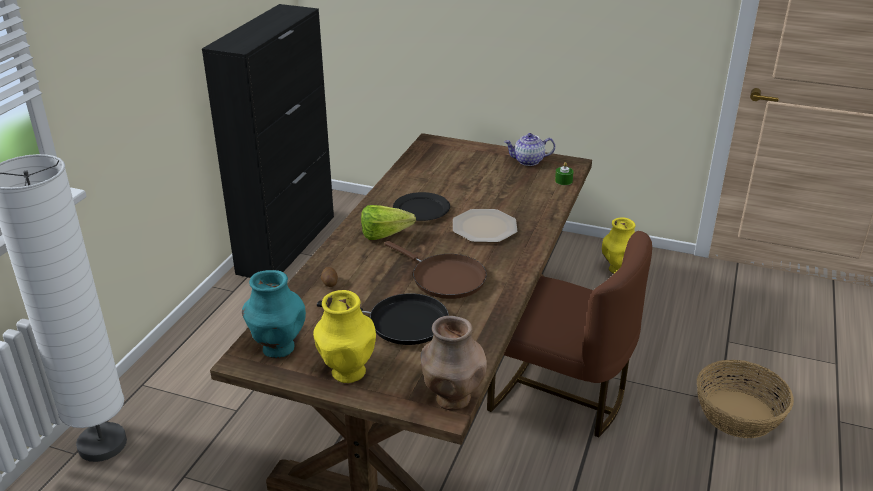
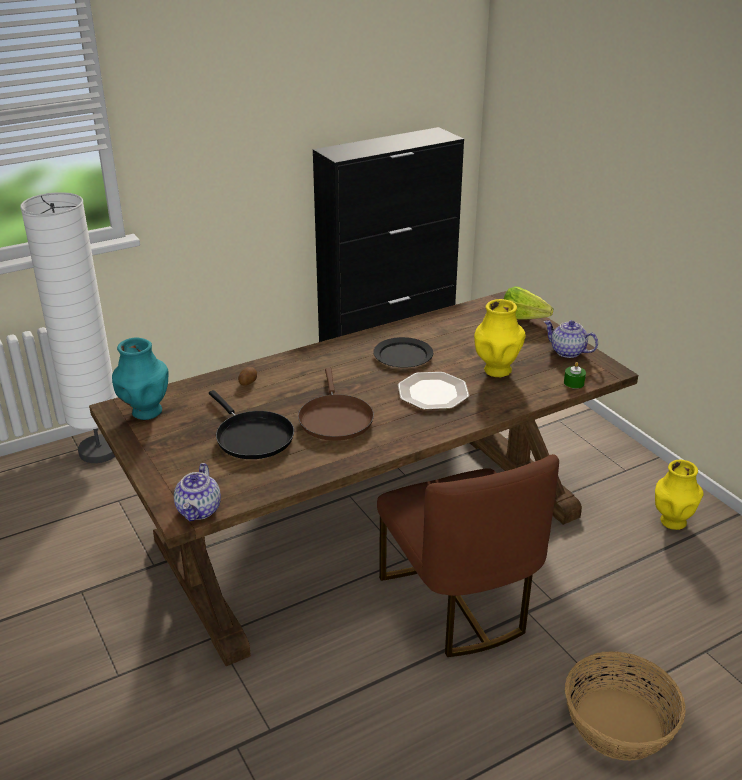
camera: 40 degrees right, 0 degrees up
(347, 372) = (162, 452): yellow vase -> yellow vase (496, 370)
(389, 235) = (345, 365): lettuce -> lettuce (527, 320)
(452, 399) = (199, 510): brown vase -> teapot

